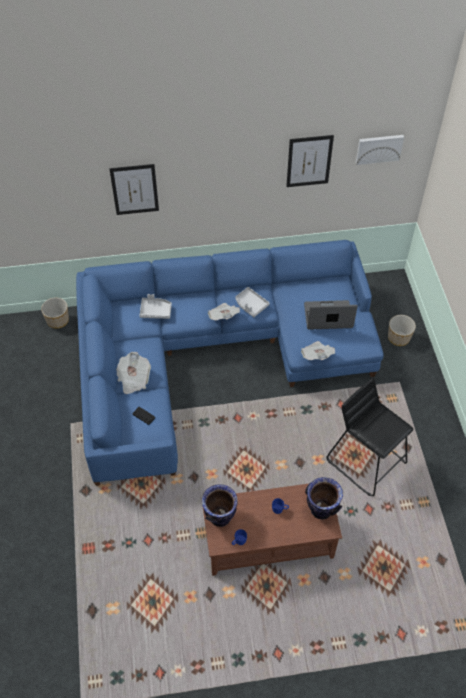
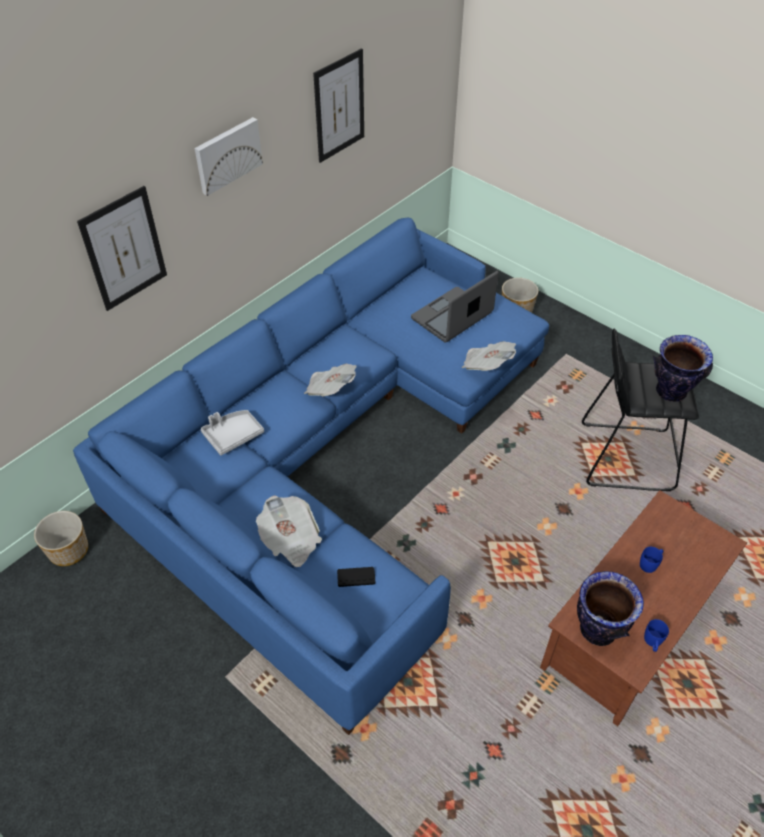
camera: 40 degrees left, 5 degrees down
(251, 305) = (349, 356): grey tray -> none
(321, 510) = (692, 529): vase -> vase (671, 392)
(379, 148) = (410, 56): picture -> picture (227, 155)

